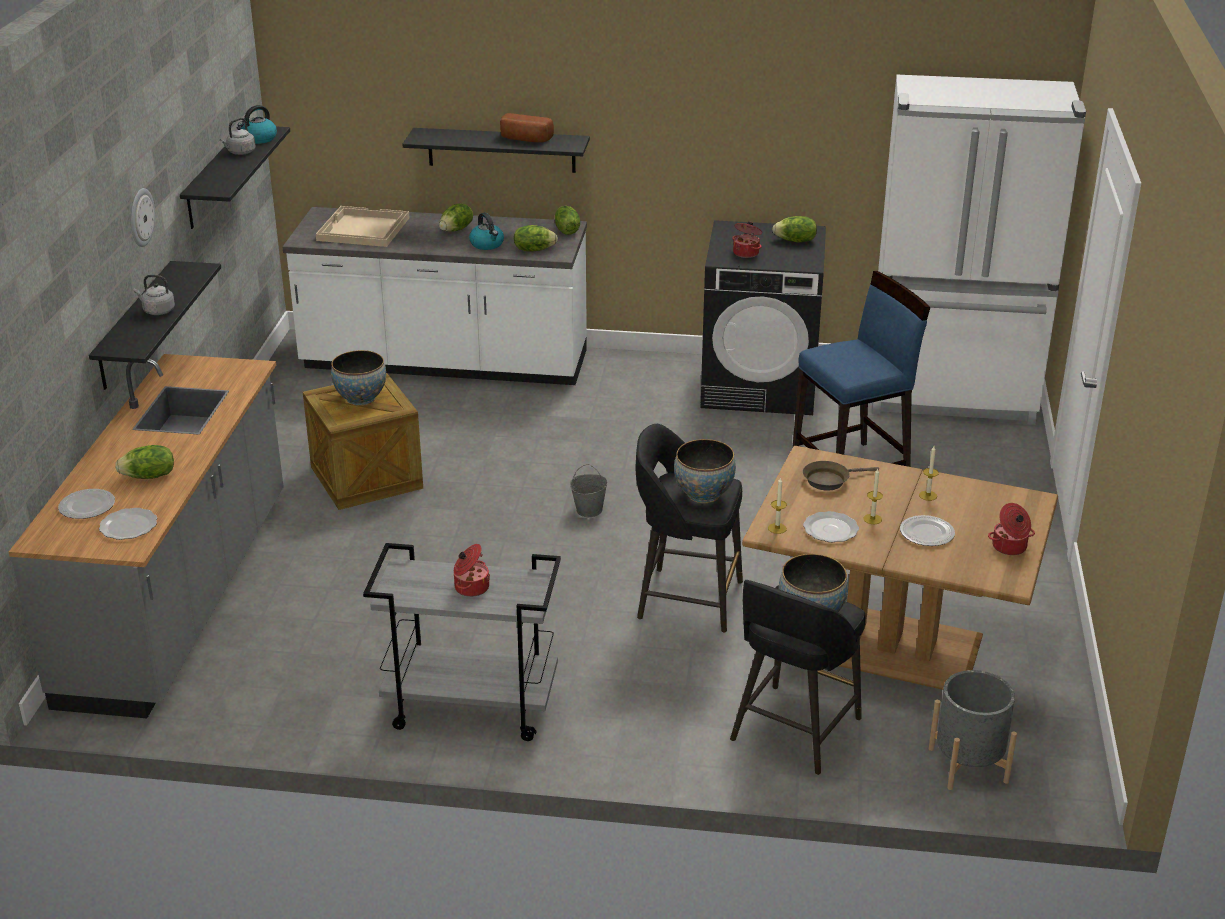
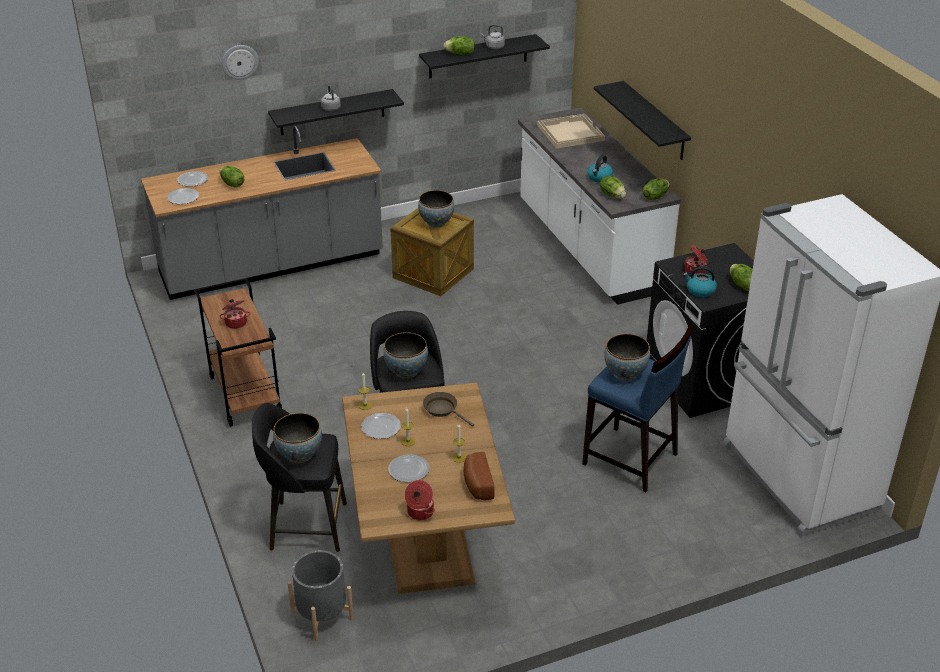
camera: 60 degrees right, 5 degrees up
(140, 217) = (359, 53): wall clock -> wall clock (240, 62)
(258, 139) = (520, 44): kettle -> kettle (700, 290)
(456, 229) = (608, 161): lettuce -> lettuce (460, 54)
(469, 708) = (244, 395): grey cart -> brown cart
(524, 140) = (652, 119): bread -> bread (477, 484)
(589, 510) = (474, 364): grey bucket -> none
(850, 361) = (625, 373): none -> bowl

